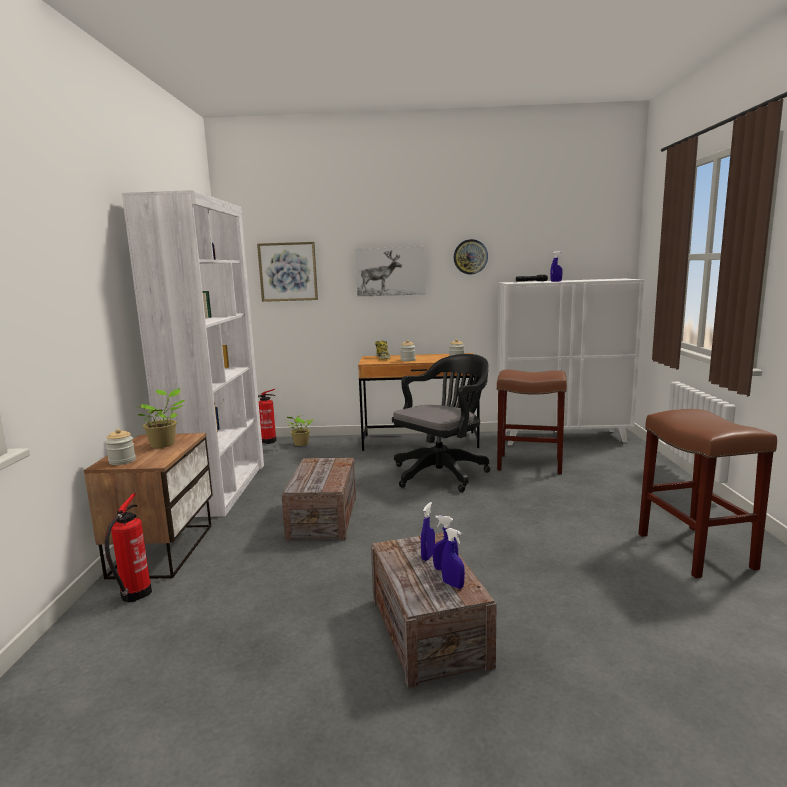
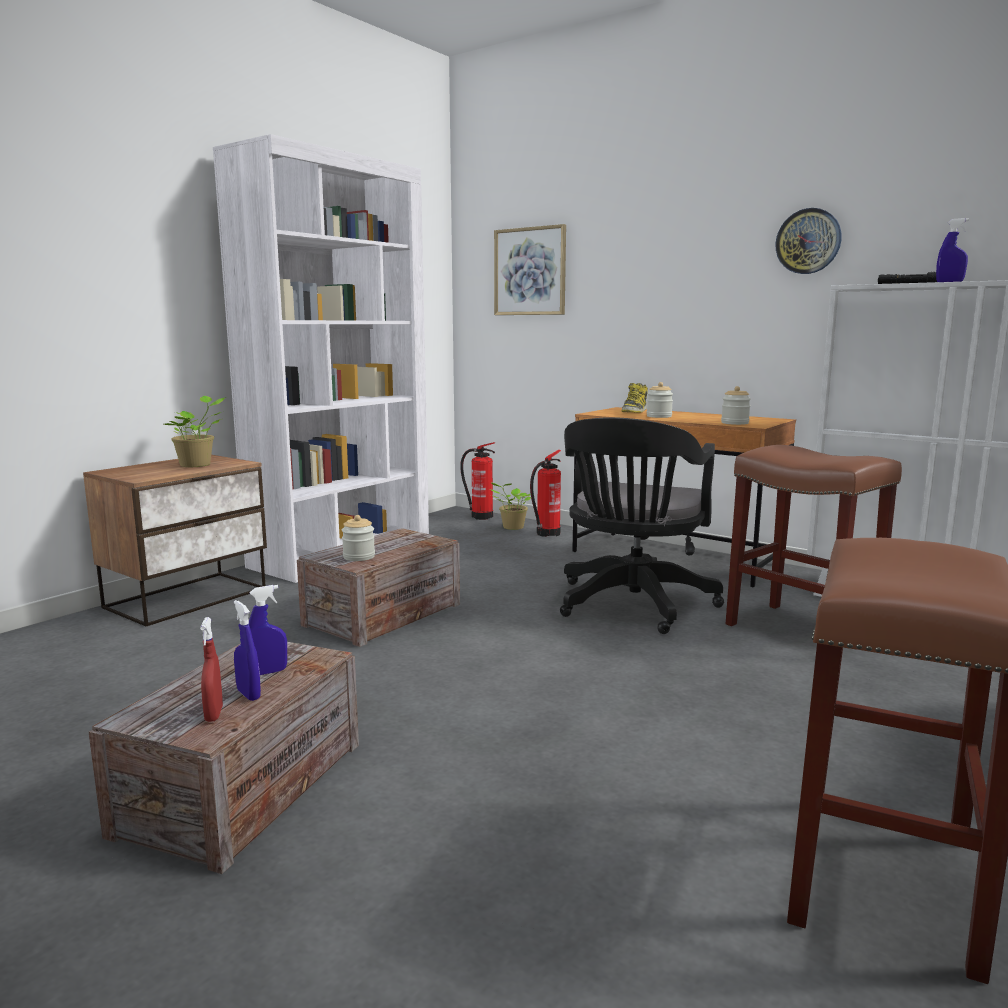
camera: 35 degrees right, 0 degrees up
(122, 461) = (126, 471): jar -> jar (359, 557)
(134, 595) = (92, 631): fire extinguisher -> fire extinguisher (546, 534)
(390, 271) = (670, 270): picture -> none
(443, 473) = (632, 606): black office chair -> black office chair turned 120 degrees clockwise
(453, 585) = (214, 714): blue spray bottle -> red spray bottle

